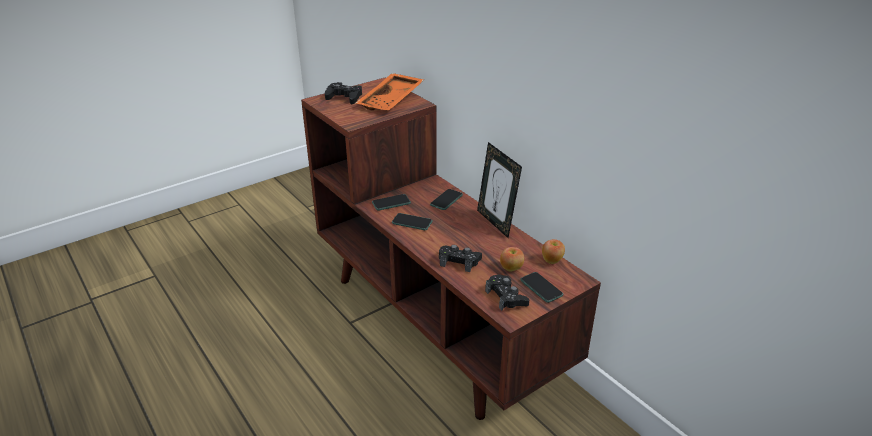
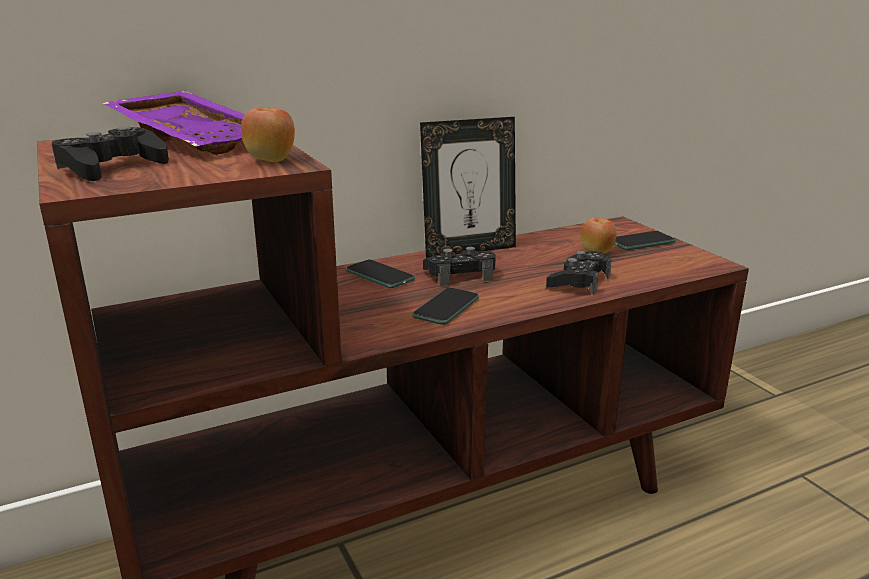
camera: 80 degrees left, 10 degrees down
(391, 203) = (362, 322): phone -> none
(392, 101) = (196, 140): orange tray -> purple tray
(506, 297) = (668, 262): black game controller -> black game controller (460, 275)
(552, 261) = (576, 230): apple -> apple (271, 160)

